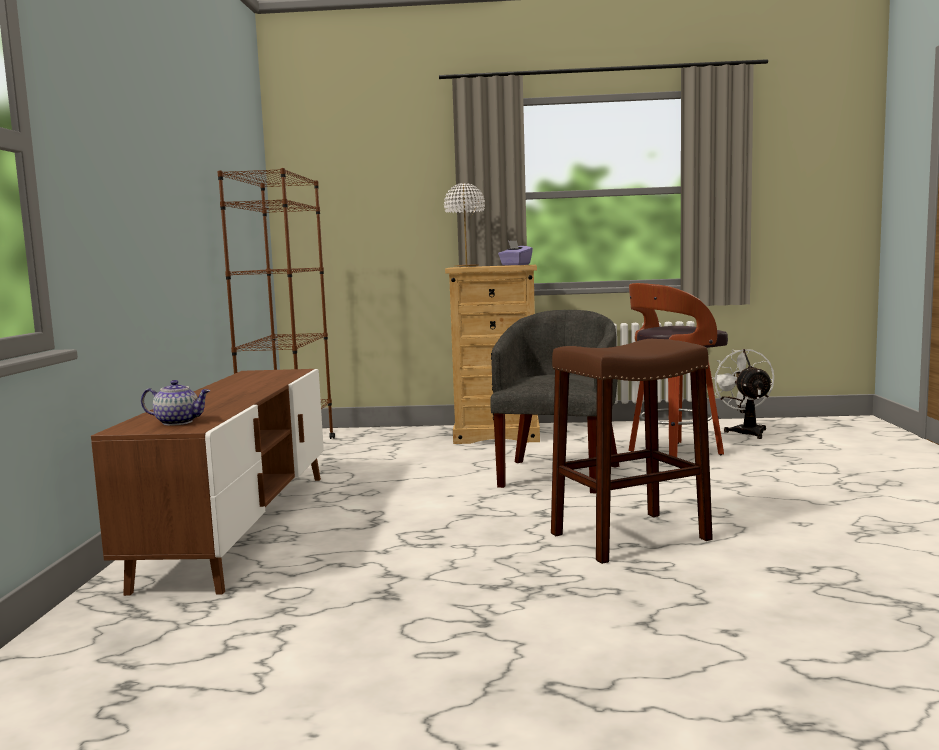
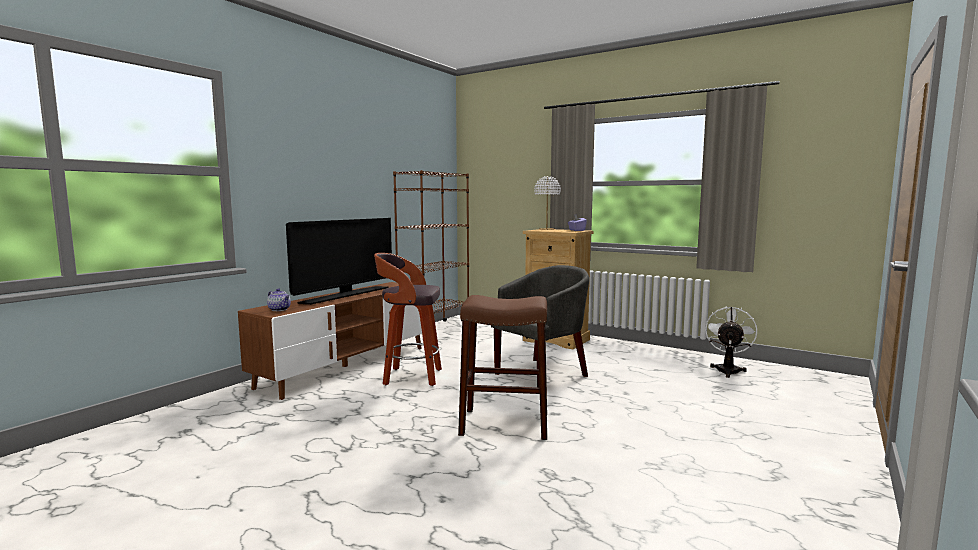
camera: 30 degrees right, 0 degrees up
(230, 392) = (346, 295): none -> television
(673, 453) = (641, 375): stool -> stool (411, 377)

